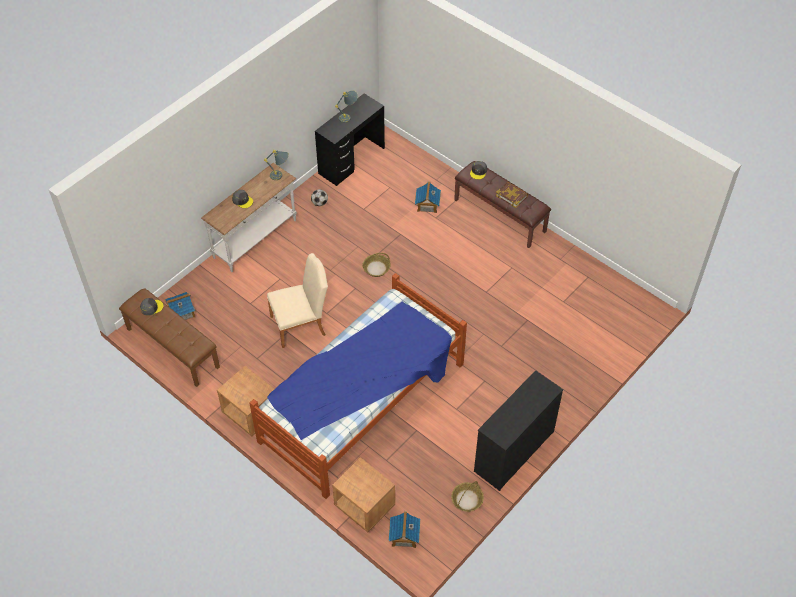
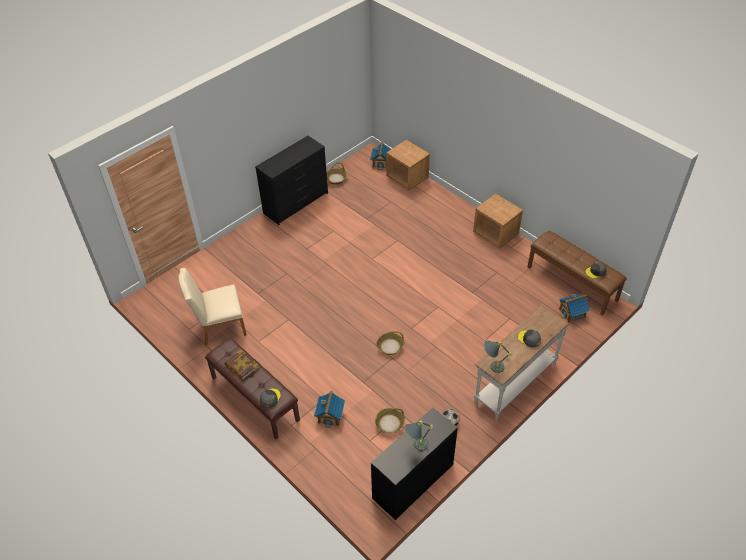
camera: 175 degrees left, 5 degrees down
(301, 324) = (460, 298): beige chair -> beige chair (218, 326)
(363, 402) = (406, 237): bed -> none
(373, 201) = (389, 423): none -> basket

